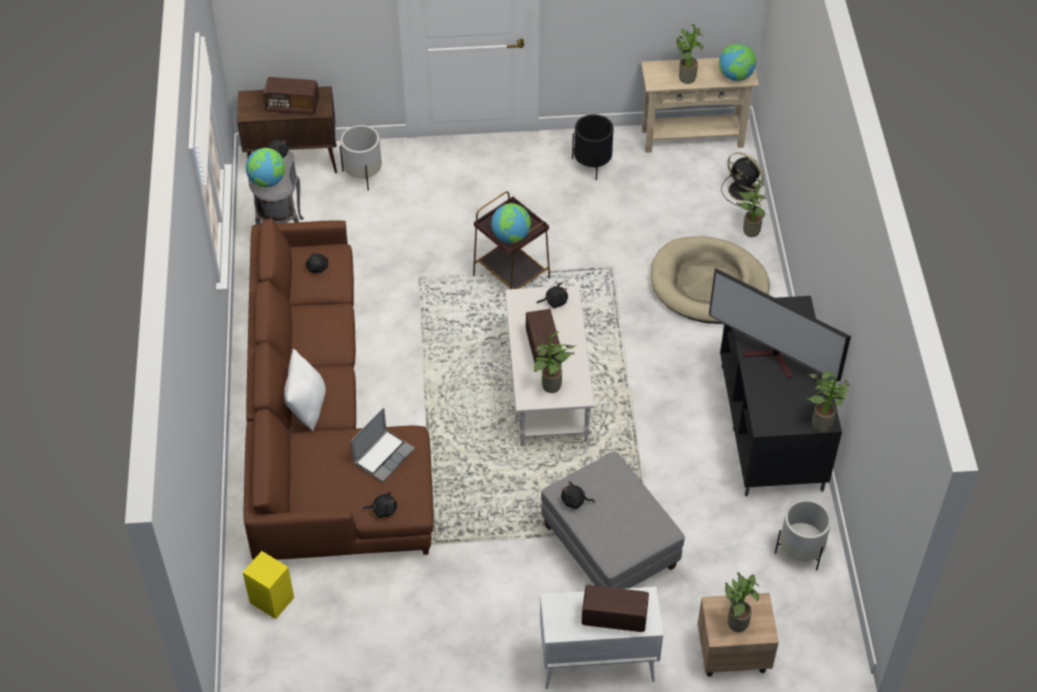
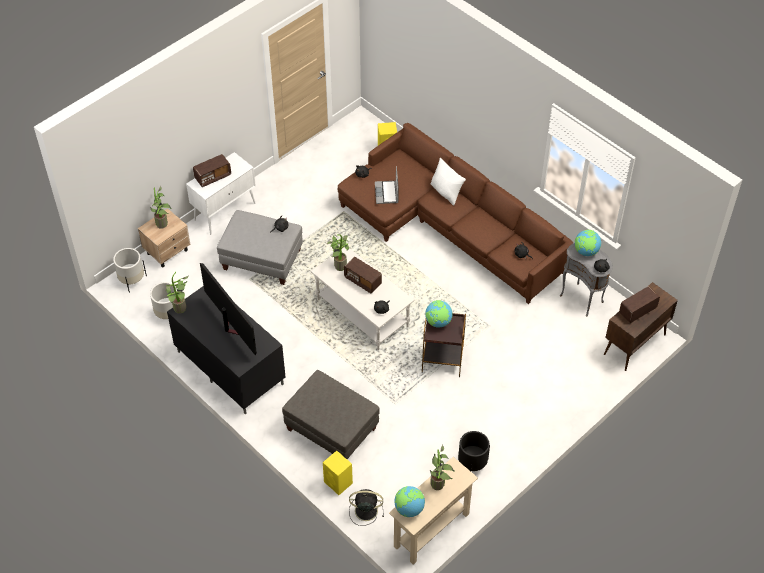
camera: 140 degrees right, 0 degrees up
(363, 175) = (588, 363): white planter -> white planter (132, 280)
(708, 284) = (331, 429): beige dog bed -> grey ottoman
(748, 231) = (338, 483): potted plant -> yellow speaker
(773, 359) = (230, 326): television -> television turned 60 degrees clockwise

